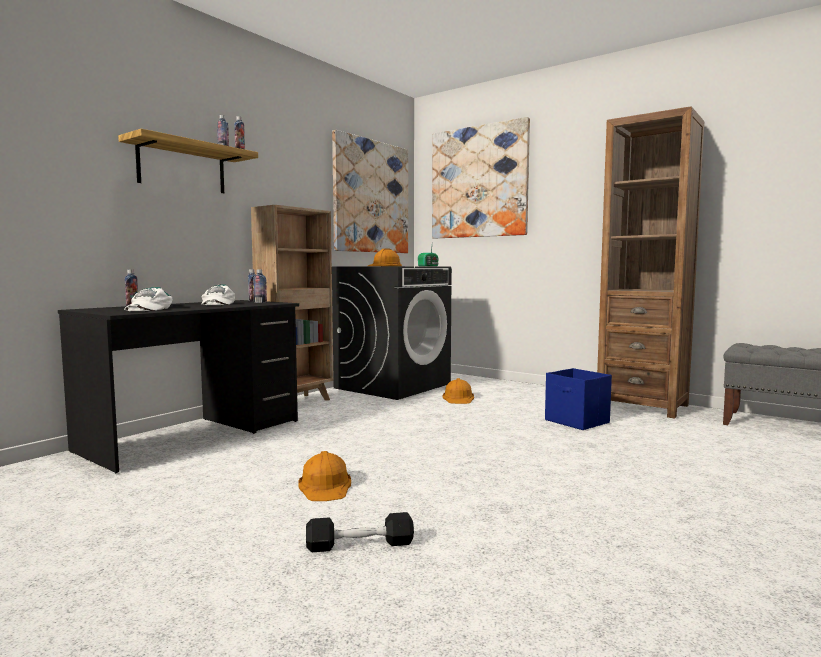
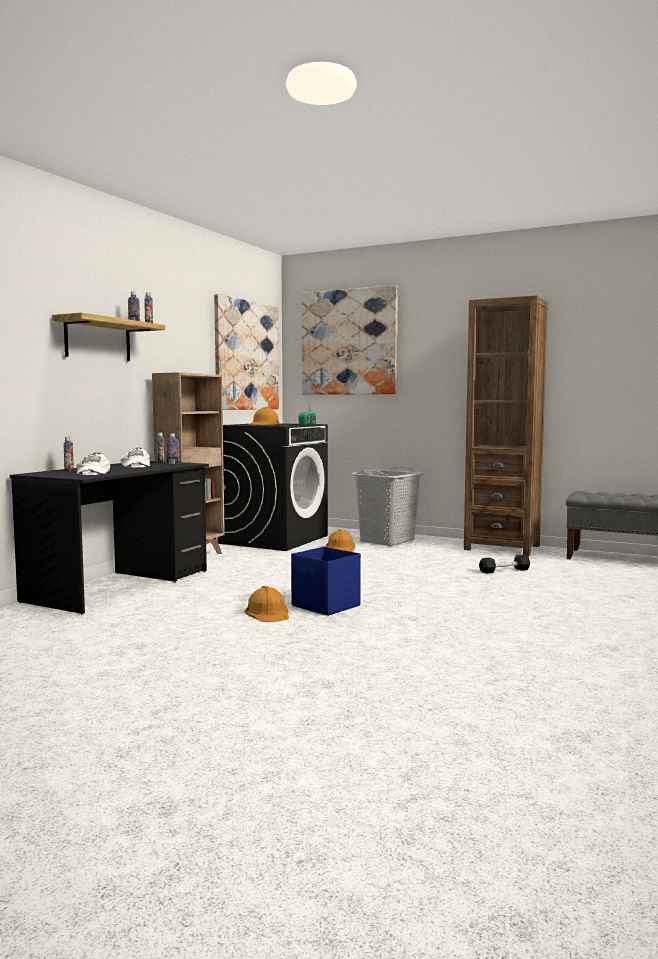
camera: 10 degrees left, 0 degrees up
(360, 545) = (319, 642): black dumbbell -> black dumbbell (504, 570)
(512, 392) = (387, 540): none -> grey laundry basket
(577, 421) = (450, 561): blue storage box -> blue storage box (326, 606)

